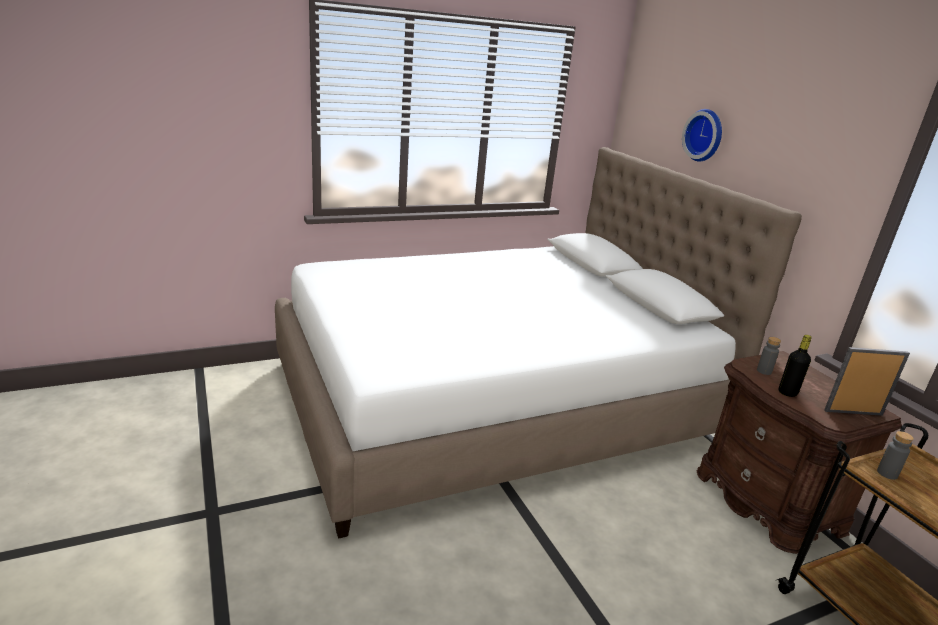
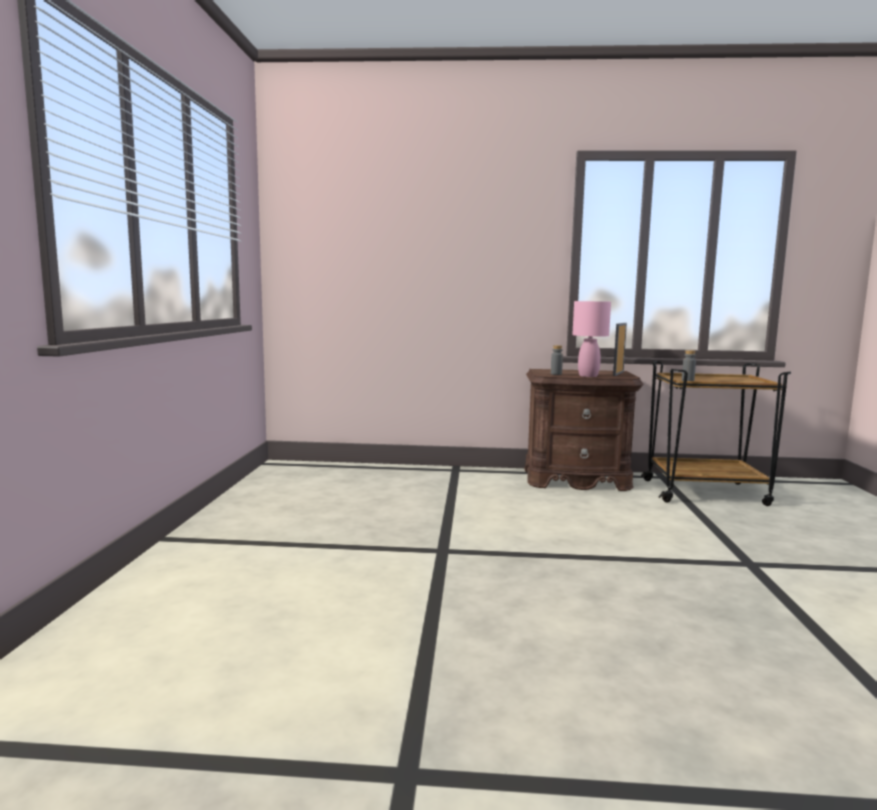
camera: 60 degrees left, 15 degrees down
(494, 401) = (356, 524): white bed -> none
(705, 135) = (391, 221): wall clock -> none
(787, 392) = (588, 376): black bottle -> pink table lamp

